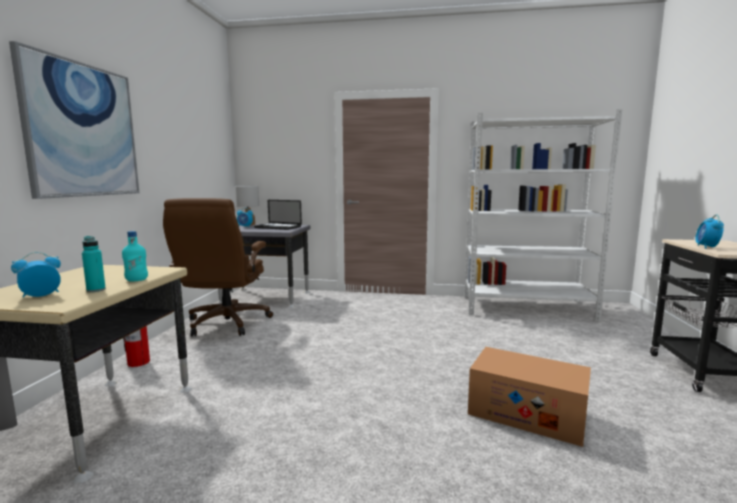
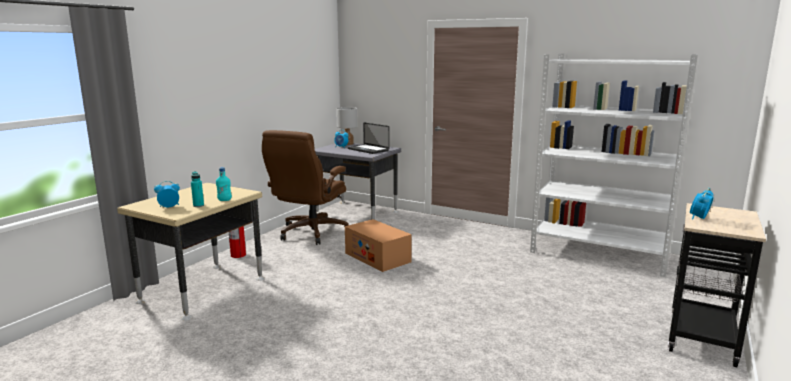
camera: 20 degrees right, 5 degrees up
(83, 130) = (205, 83): picture -> none
(527, 413) = (490, 337): cardboard box -> cardboard box (377, 257)

